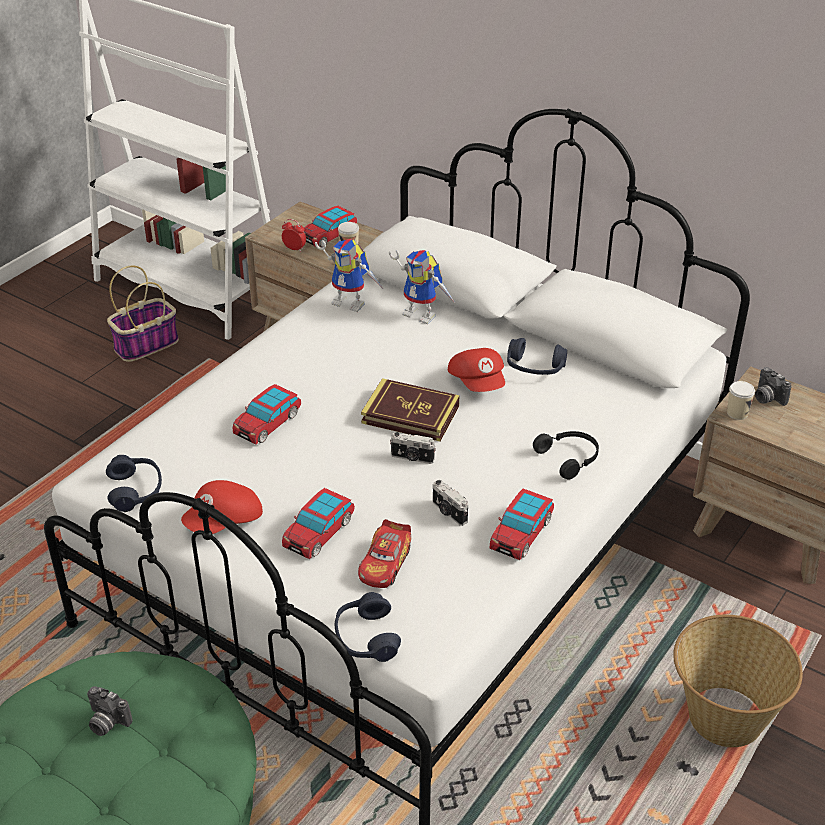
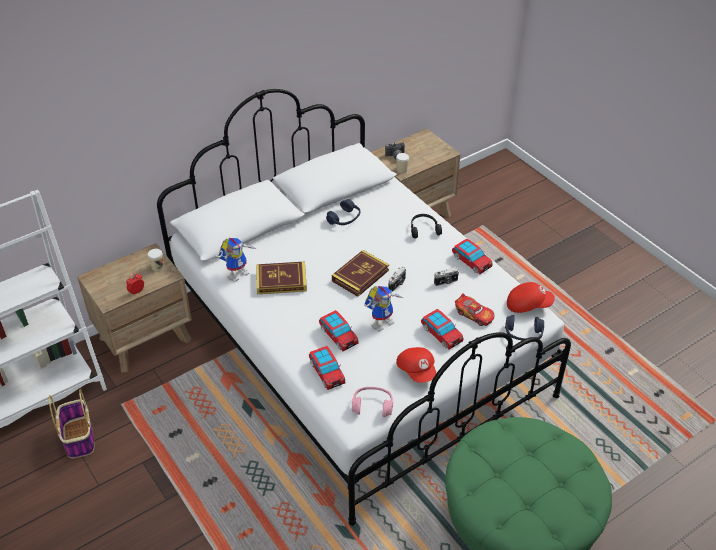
camera: 70 degrees left, 5 degrees up
(106, 722) = (508, 472): camera -> none
(135, 490) = (372, 406): blue headphones -> pink headphones
(329, 235) = (132, 271): toy car -> toy car (326, 372)
(357, 343) = (281, 280): none -> book
(424, 314) = (269, 246): toy robot -> toy robot (382, 321)
(478, 382) = (346, 243): red cap -> red cap (528, 304)
(723, 718) = (517, 273): basket -> none

